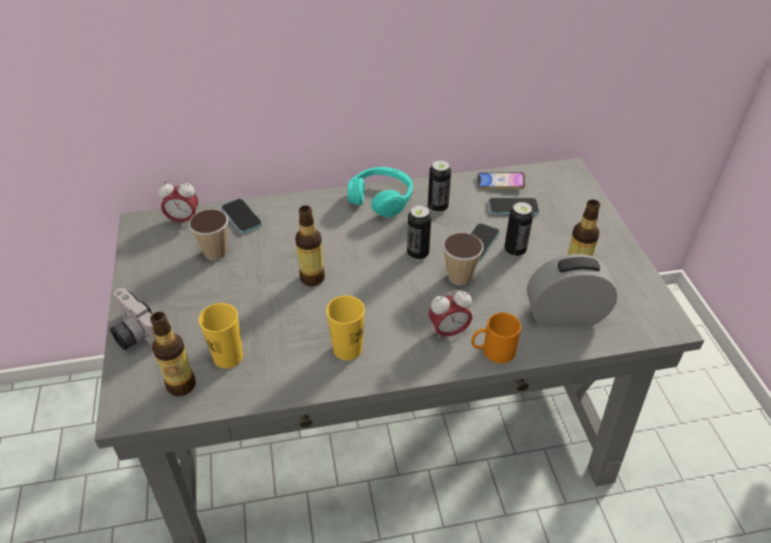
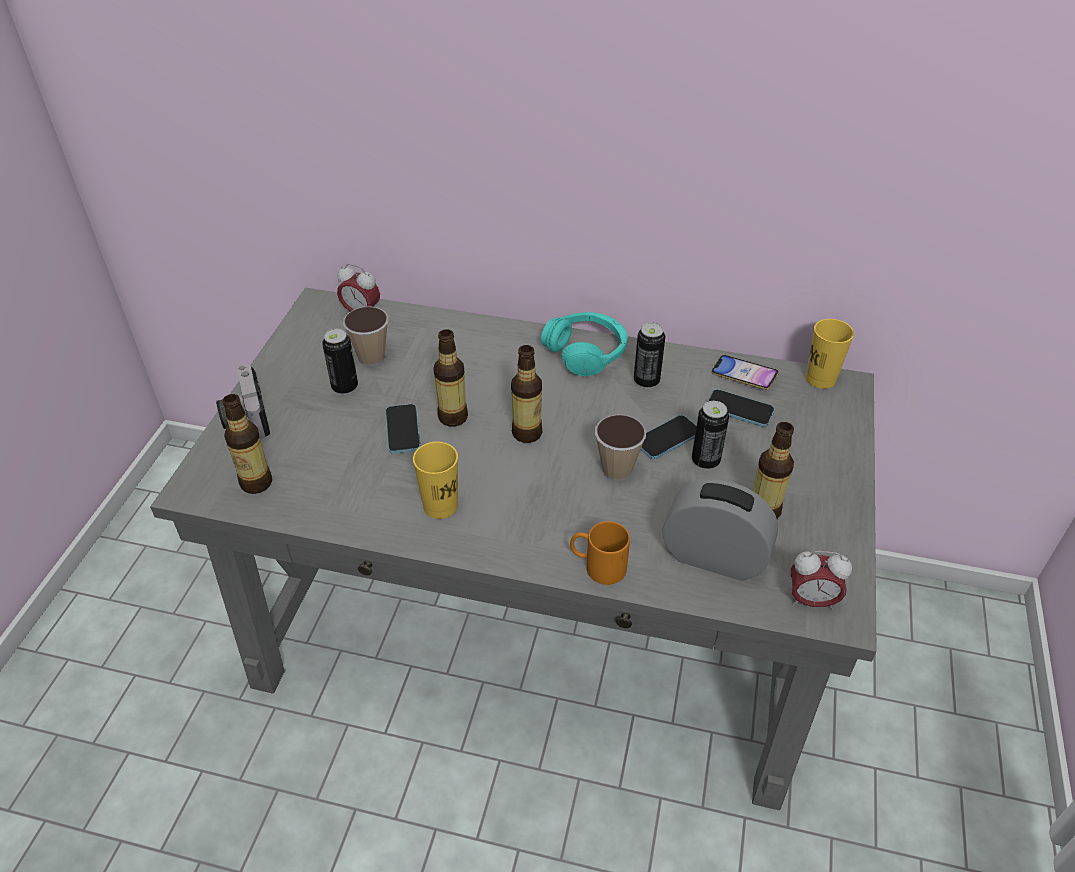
camera: 25 degrees right, 0 degrees up
(228, 357) = (317, 470): yellow cup -> yellow cup (820, 379)
(241, 217) = (421, 327): phone -> phone (403, 430)
(377, 271) = (527, 433): none -> bottle
(418, 253) = (586, 428): can -> can (345, 387)
(448, 332) = (562, 527): alarm clock -> alarm clock (811, 600)

